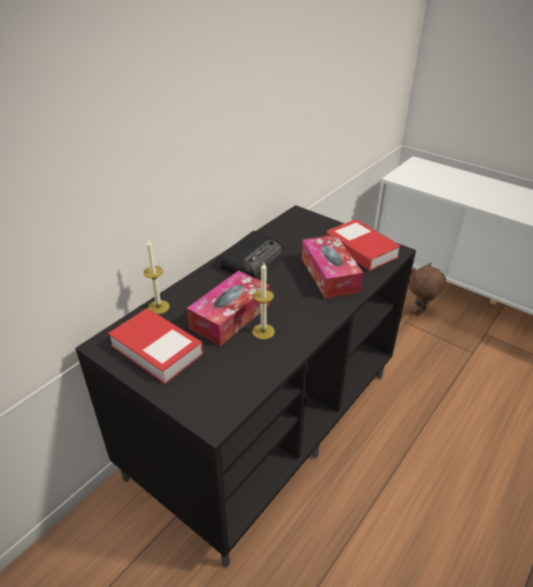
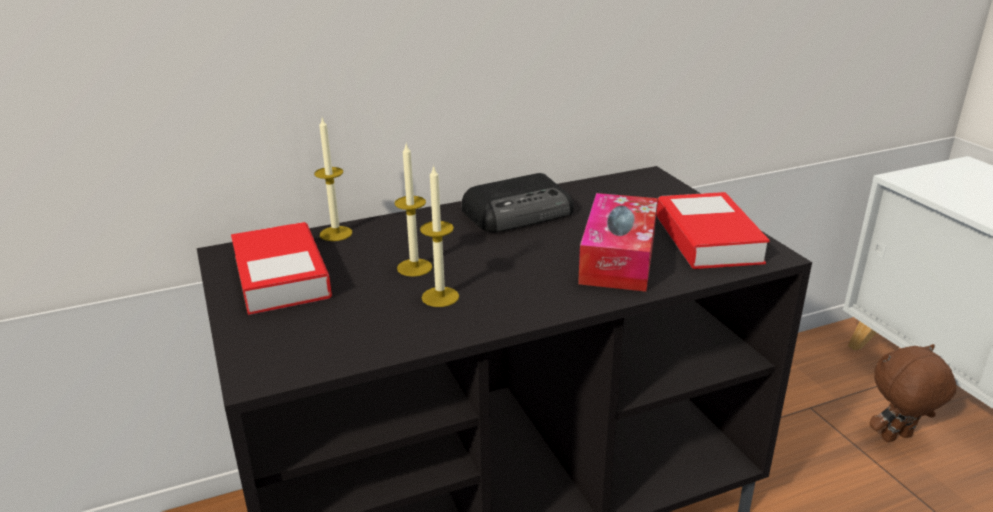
camera: 30 degrees right, 10 degrees down
(230, 316) = (414, 267): tissue box -> candle

